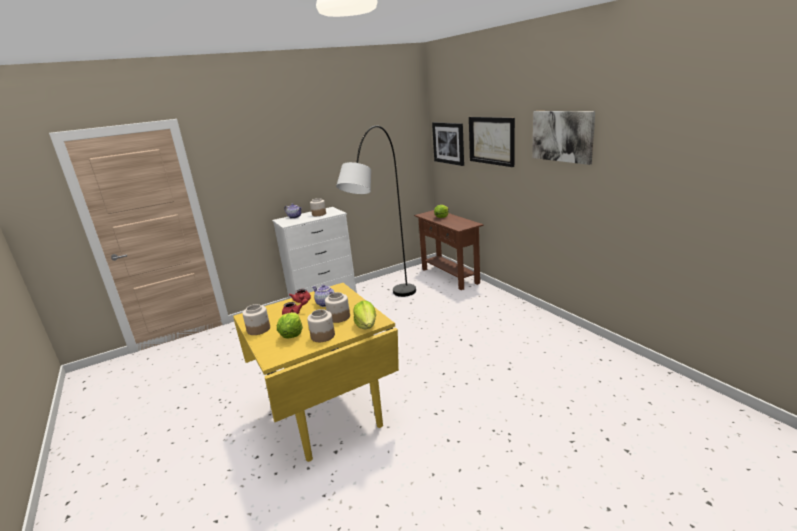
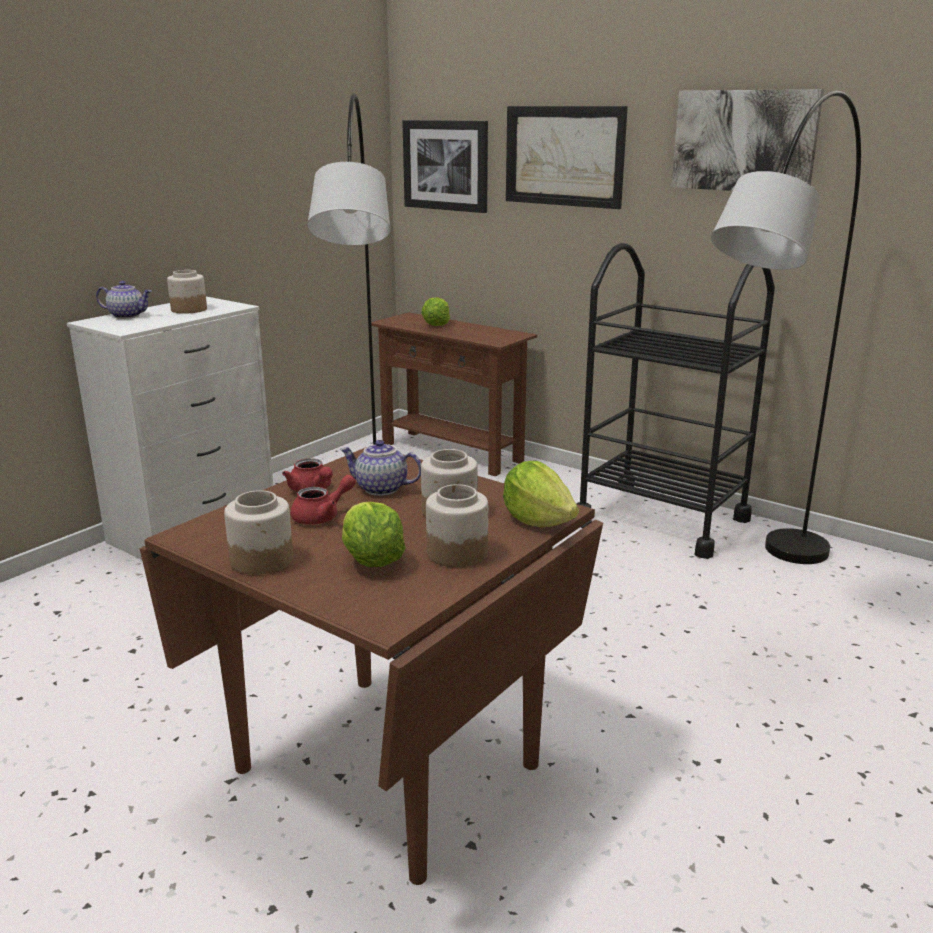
camera: 25 degrees left, 0 degrees up
(328, 414) = (389, 765): yellow dining table -> brown dining table
(524, 321) = (662, 519): none -> black cart
(540, 367) = (755, 596): none -> grey floor lamp

